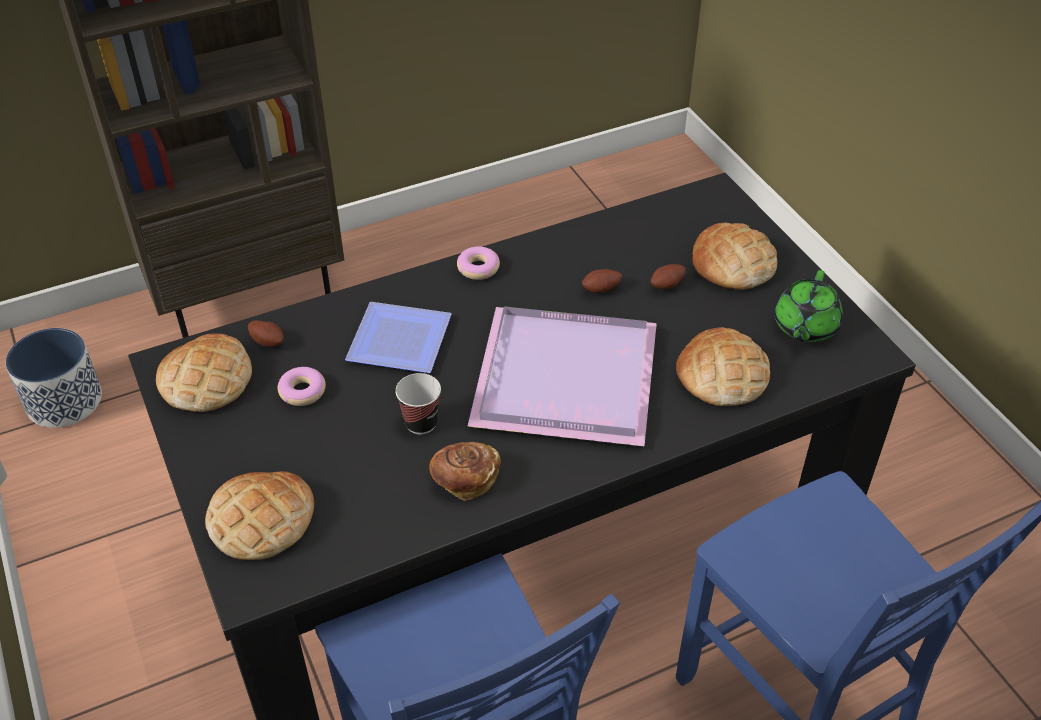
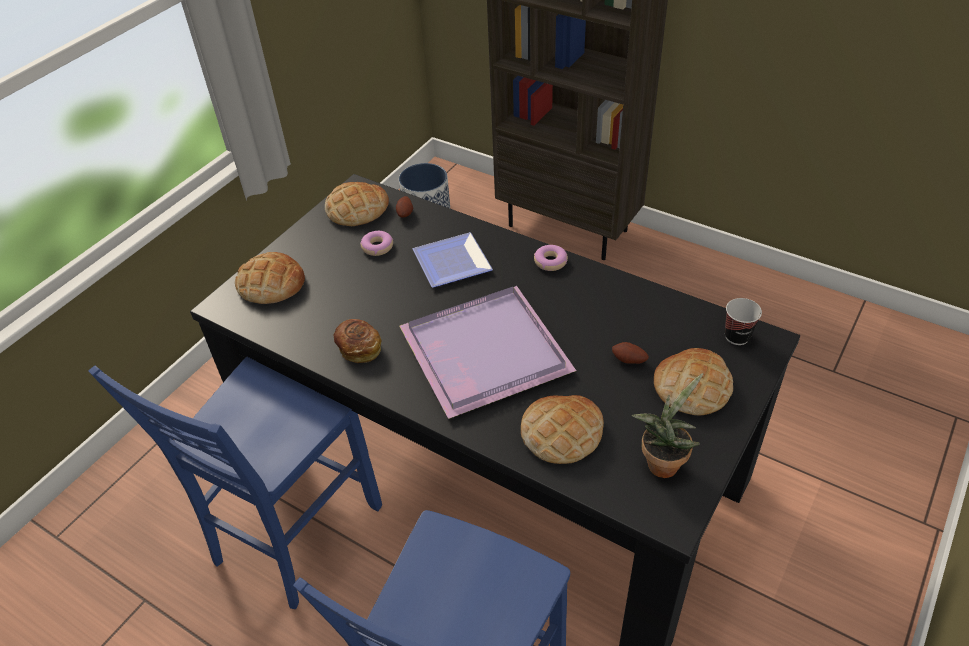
camera: 60 degrees right, 0 degrees up
(421, 423) = (391, 306): cup -> cup (737, 336)
(602, 290) = (589, 329): potato -> none
(804, 327) = (663, 461): green teapot -> potted plant

